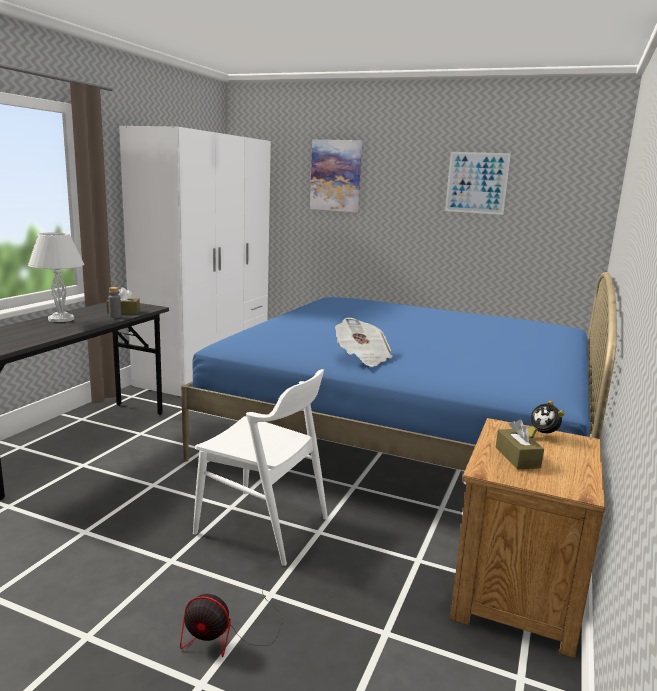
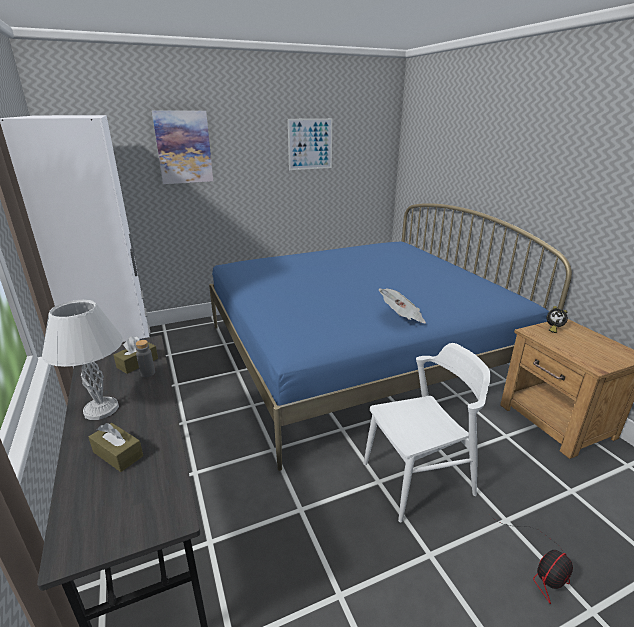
camera: 45 degrees left, 10 degrees up
(517, 457) = (581, 349): brown tissue box -> brown tissue box (118, 454)

